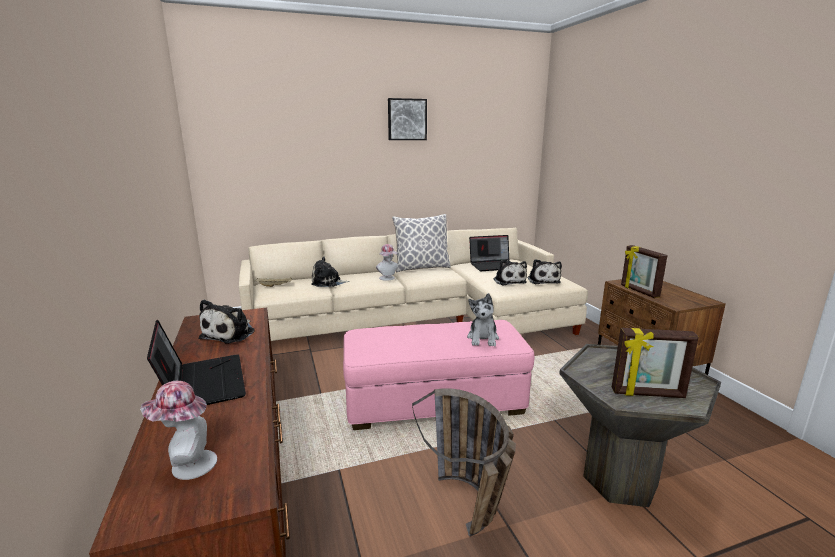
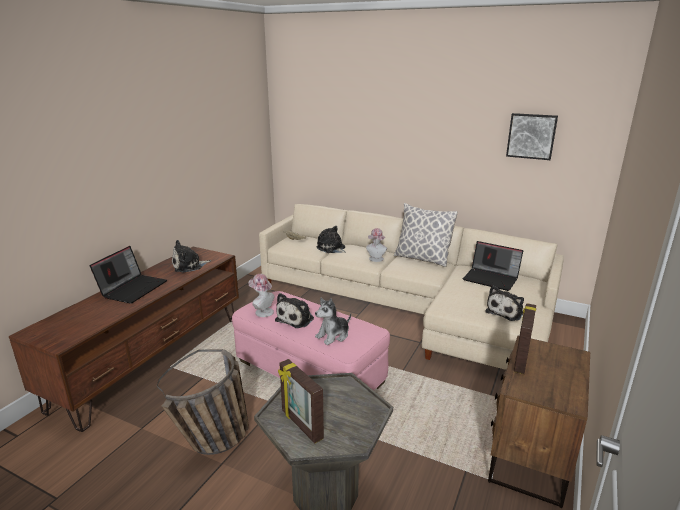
camera: 45 degrees right, 5 degrees up
(188, 465) = (68, 323): hat -> hat (262, 311)
(407, 119) = (444, 108): picture -> picture (531, 136)
(509, 281) = (469, 299): plush toy -> plush toy (296, 319)

